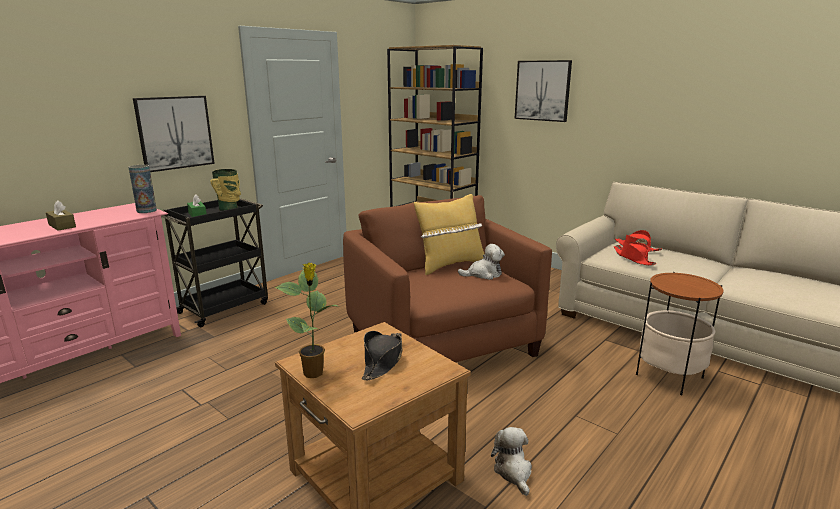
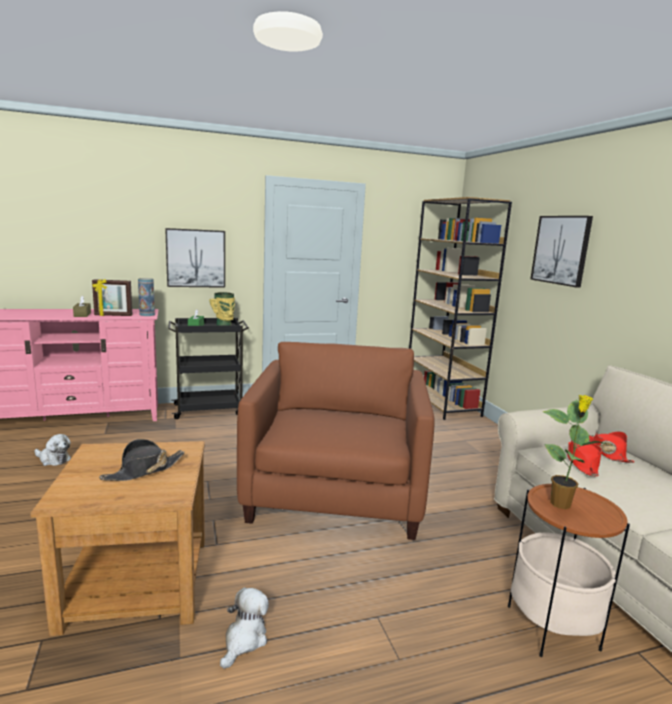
camera: 30 degrees right, 5 degrees down
(107, 219) = (113, 315): none -> picture frame
(314, 373) = (85, 461): potted plant -> potted plant (561, 504)
(450, 265) = (353, 413): yellow pillow -> none
(483, 274) = (369, 430): plush toy -> plush toy (53, 459)

